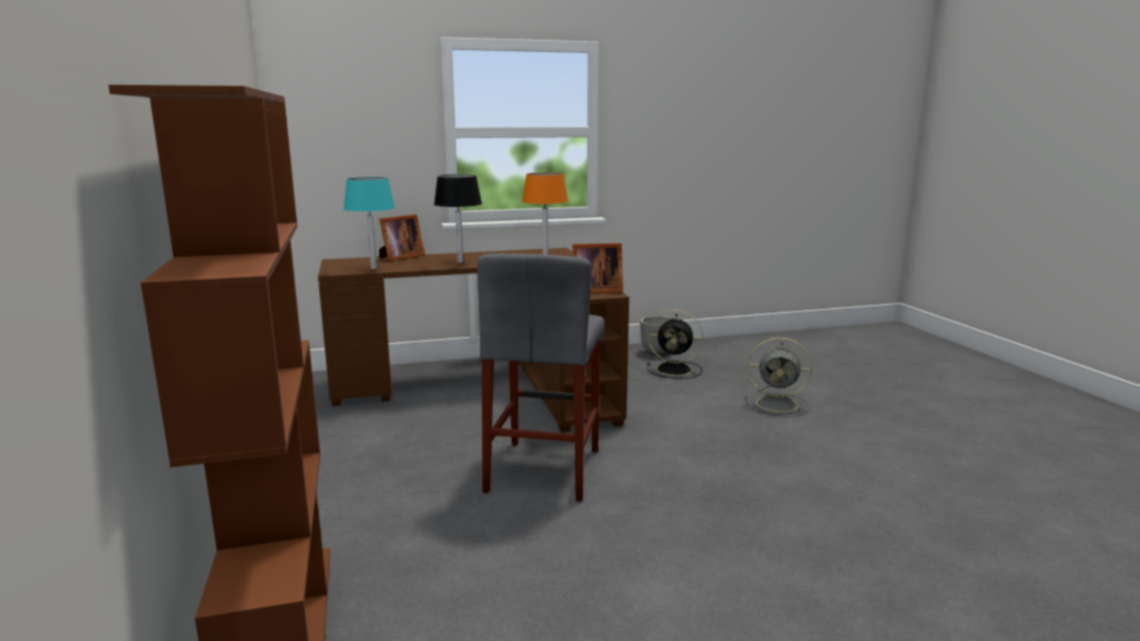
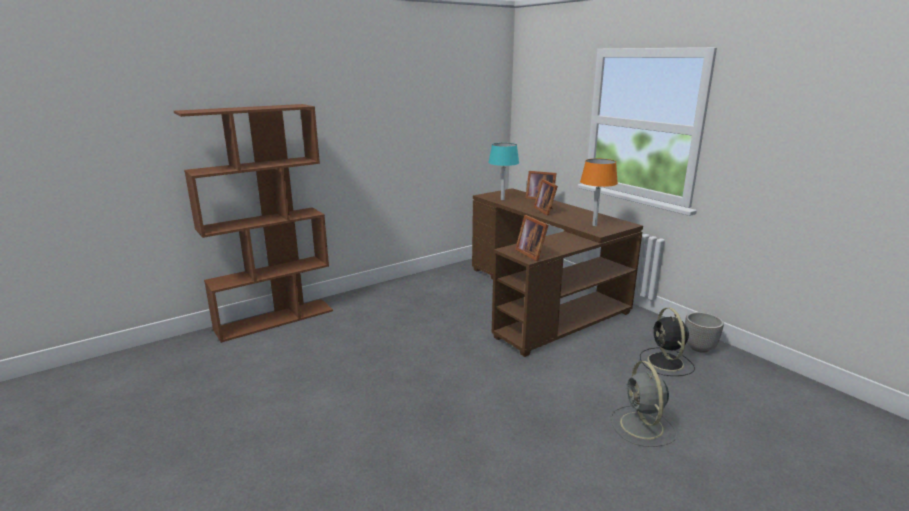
camera: 70 degrees right, 5 degrees up
(460, 262) = (546, 210): black table lamp -> picture frame
(544, 469) = (438, 342): grey stool -> none

